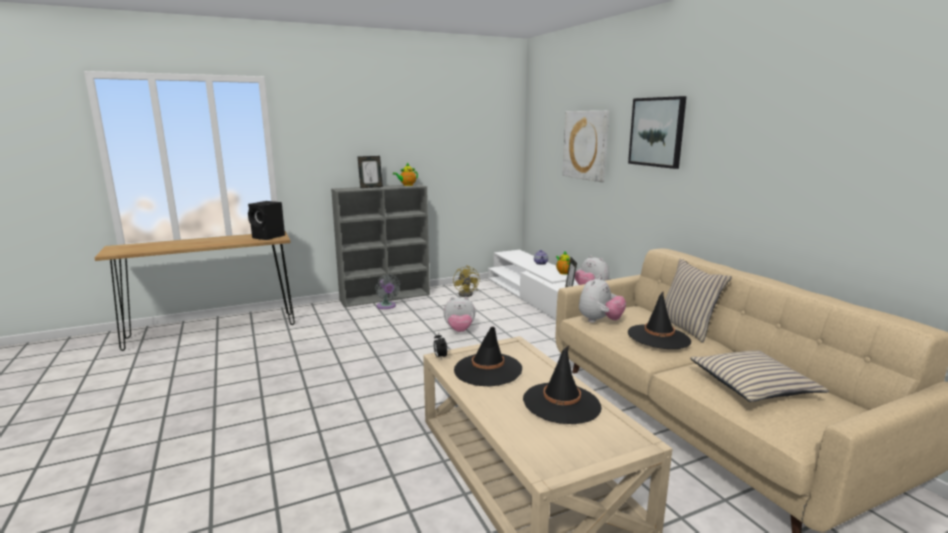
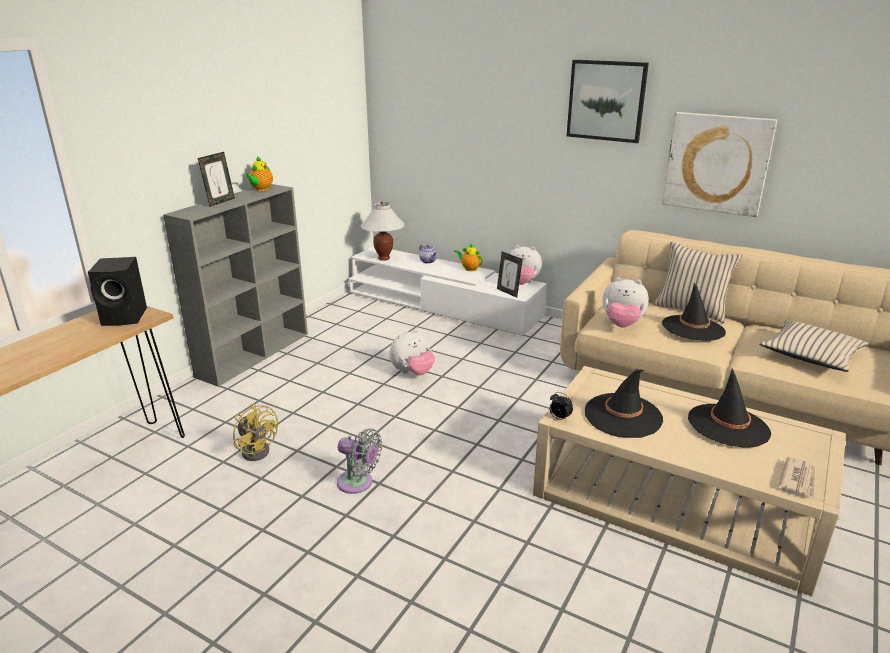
camera: 35 degrees left, 10 degrees up
(386, 306) = (277, 367): grey fan -> grey fan (358, 483)
(467, 294) = (352, 320): yellow fan -> yellow fan (257, 449)
(513, 256) = (384, 258): none -> white table lamp
(551, 457) = (799, 479): none -> newspaper
(586, 145) = (489, 112): picture -> picture (717, 163)
(599, 321) = (622, 325): plush toy -> plush toy turned 105 degrees clockwise

